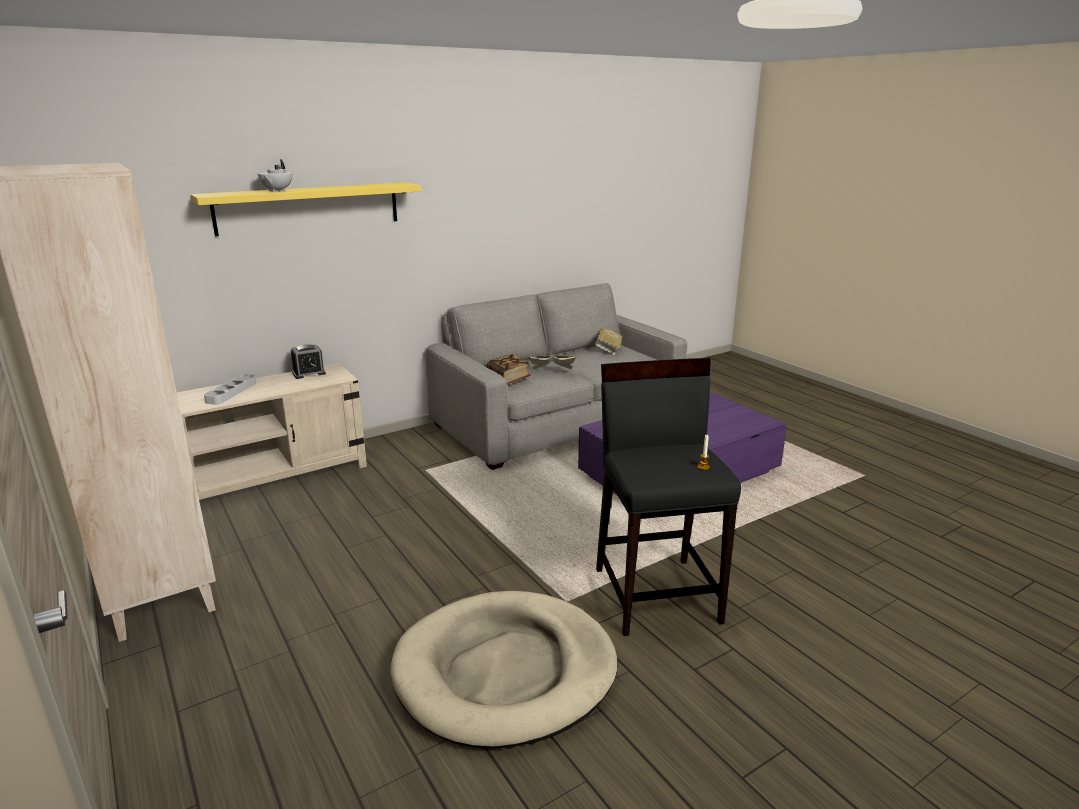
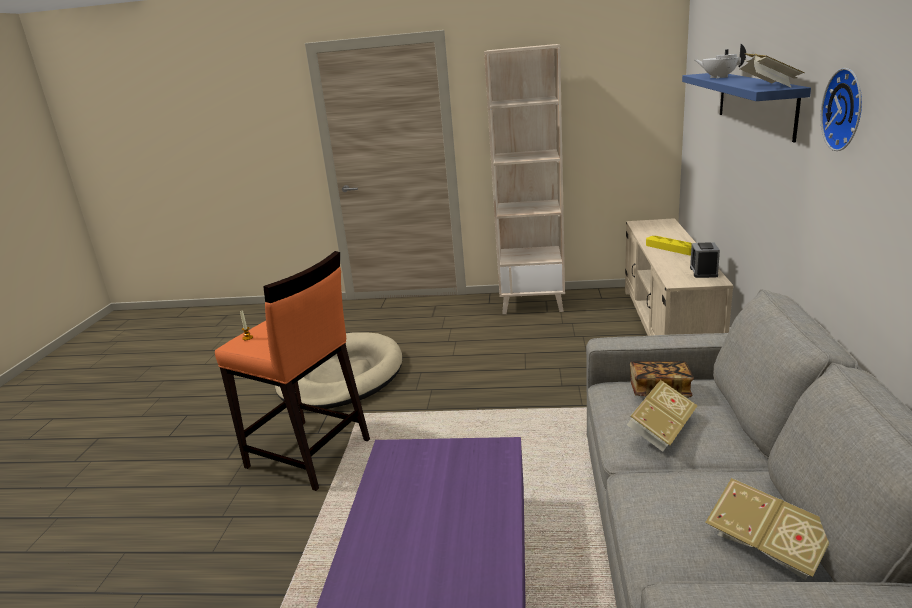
camera: 130 degrees right, 0 degrees up
(231, 392) = (671, 248): grey tray -> yellow tray
(309, 208) = (754, 102): yellow shelf -> blue shelf
(390, 184) = (767, 86): none -> book
(453, 188) = (847, 109): none -> wall clock
(657, 594) = (309, 454): black stool -> orange stool

